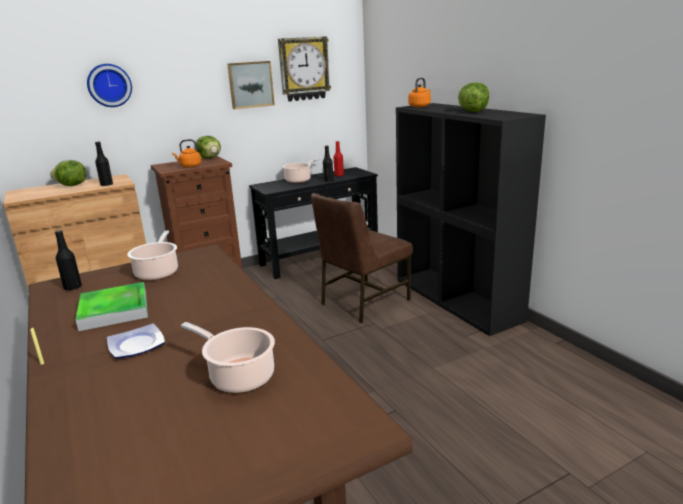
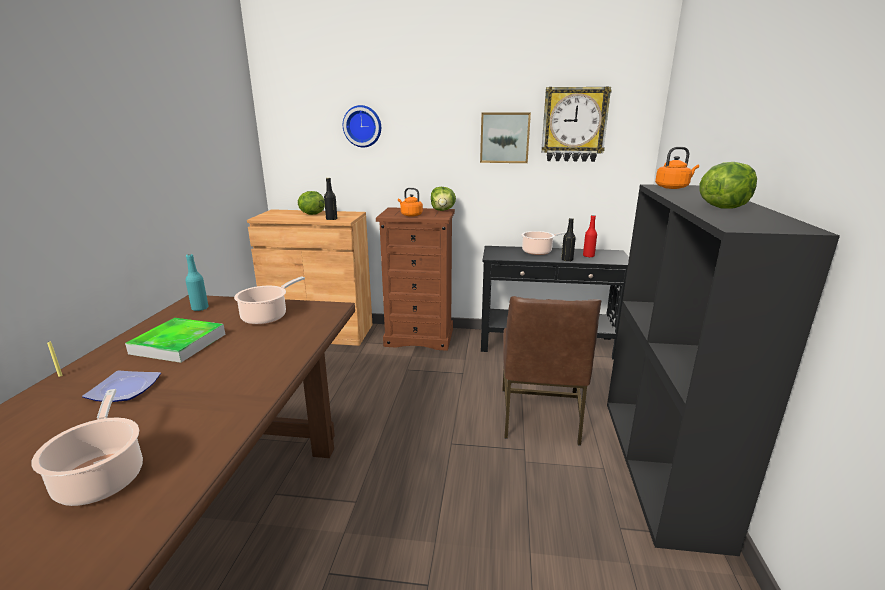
camera: 35 degrees right, 0 degrees up
(73, 287) = (200, 308): black bottle -> turquoise bottle
(363, 302) = (539, 416): brown chair -> brown chair turned 75 degrees counterclockwise

